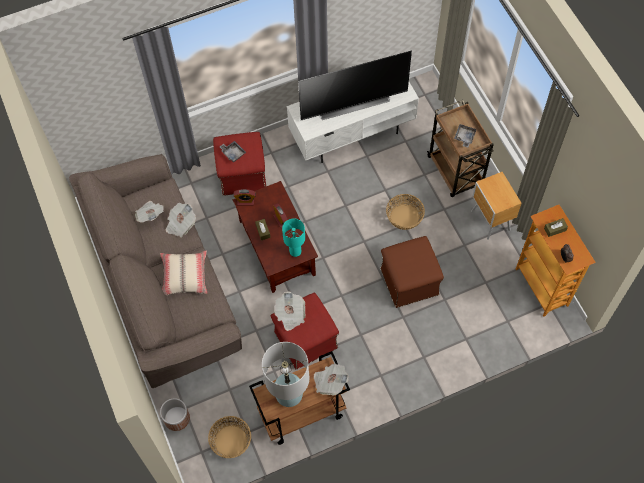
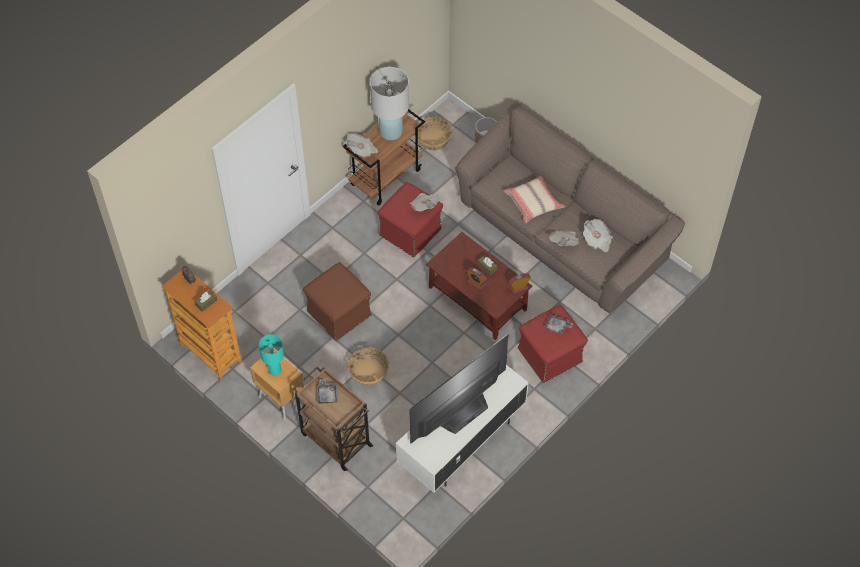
camera: 155 degrees right, 5 degrees down
(295, 251) = (448, 260): turquoise table lamp -> turquoise table lamp (275, 370)

